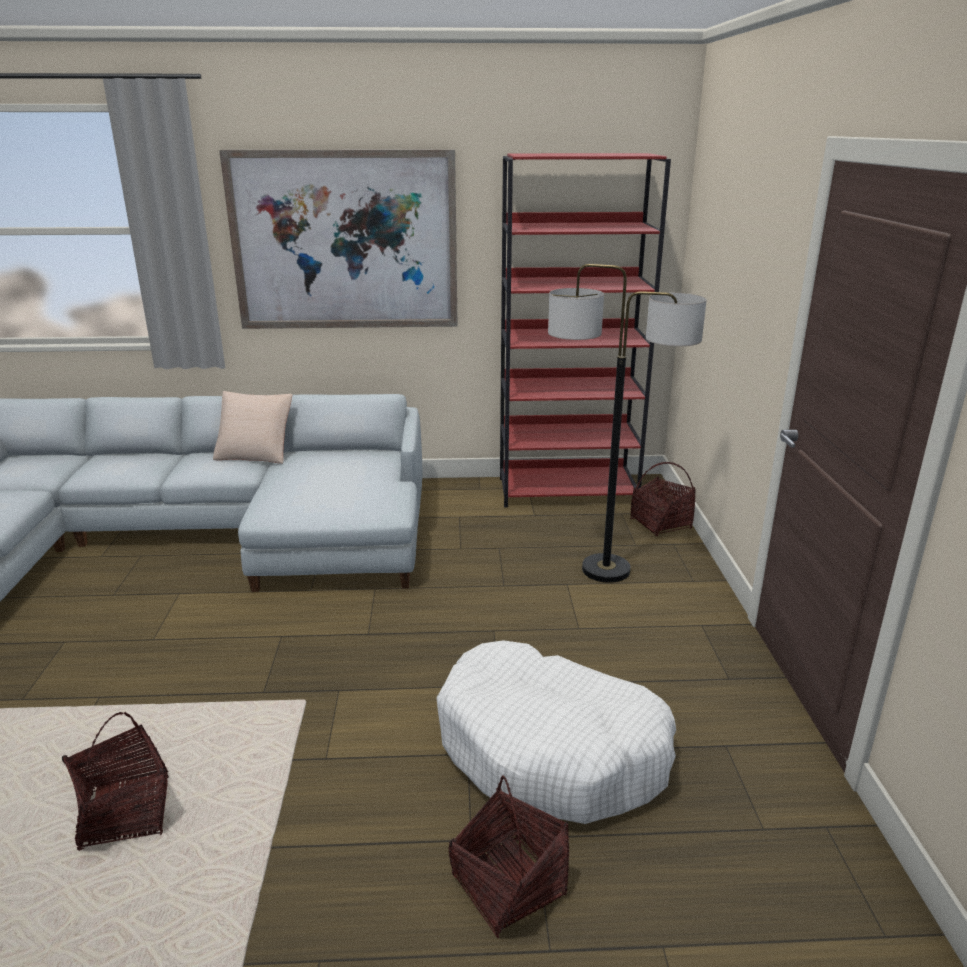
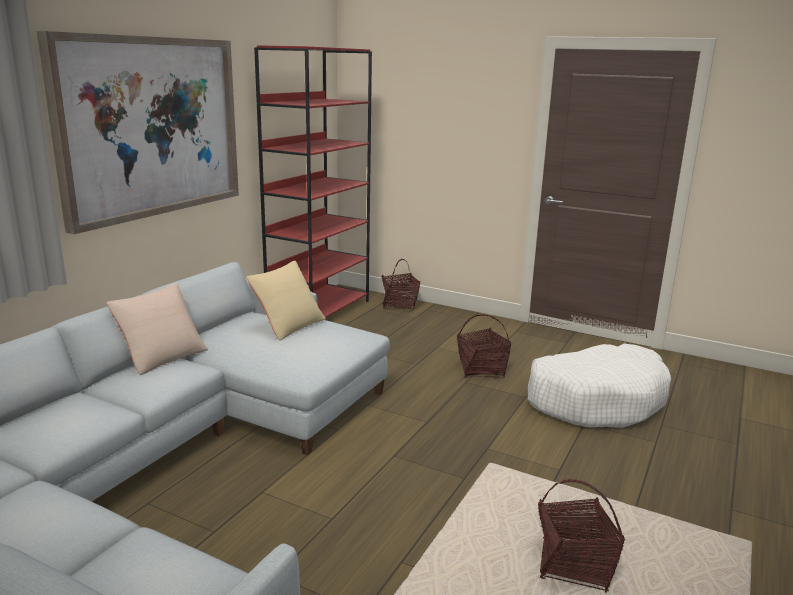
camera: 60 degrees left, 5 degrees down
(369, 472) = (288, 325): none -> beige pillow
(508, 885) = (693, 441): basket -> basket (481, 369)
(606, 570) = (433, 333): floor lamp -> none

